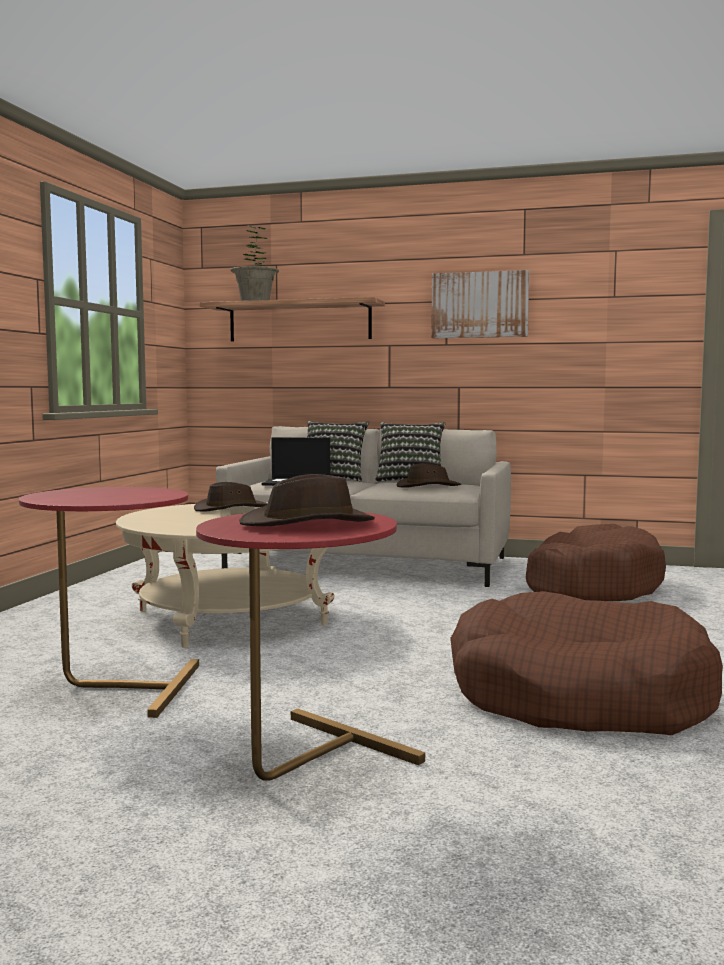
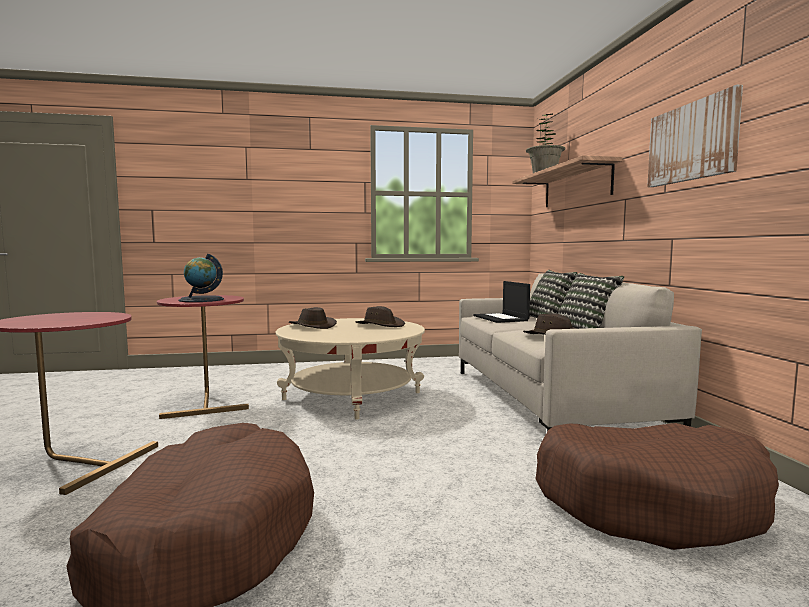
camera: 65 degrees right, 0 degrees up
(127, 495) = (201, 300): none -> globe
(309, 523) = (58, 319): brown hat -> brown hat (311, 326)

